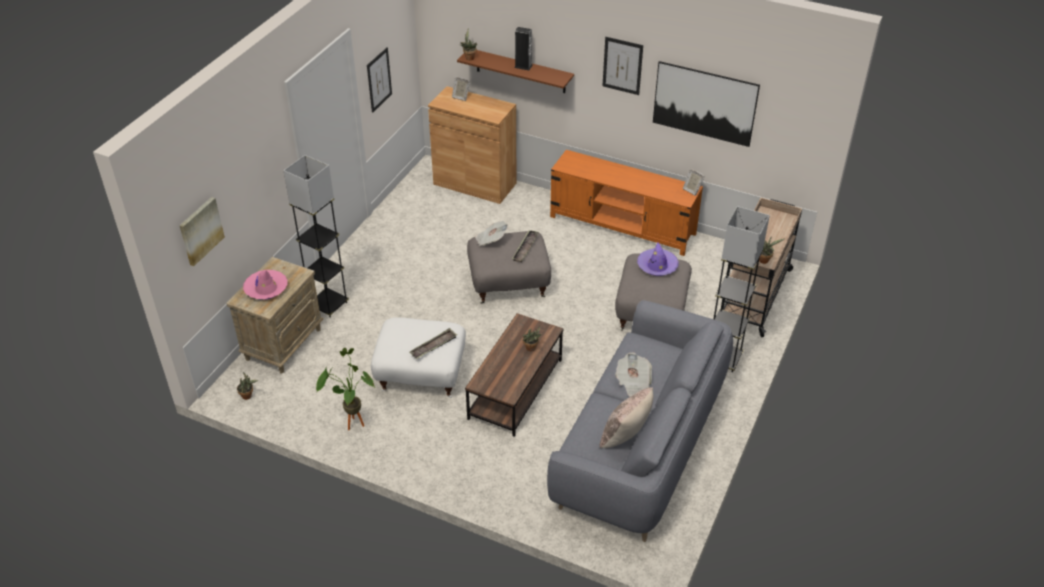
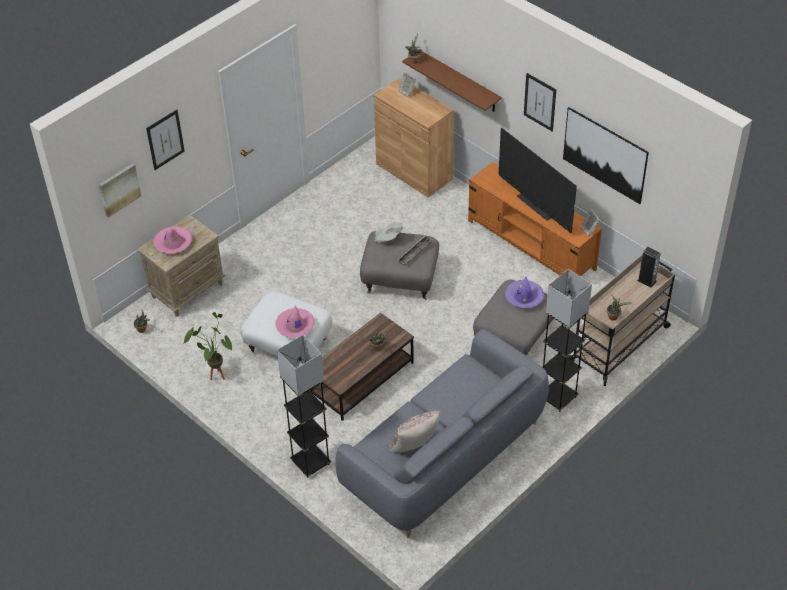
camera: 20 degrees right, 5 degrees up
(328, 305) = (237, 263): grey floor lamp -> grey floor lamp (310, 462)
(379, 79) = (328, 66): picture -> picture (165, 139)
(433, 346) = (295, 326): tray -> pink hat
(523, 66) = (458, 79): speaker -> speaker (646, 281)
(628, 180) = (535, 206): none -> television
(633, 382) = (445, 401): newspaper -> none

